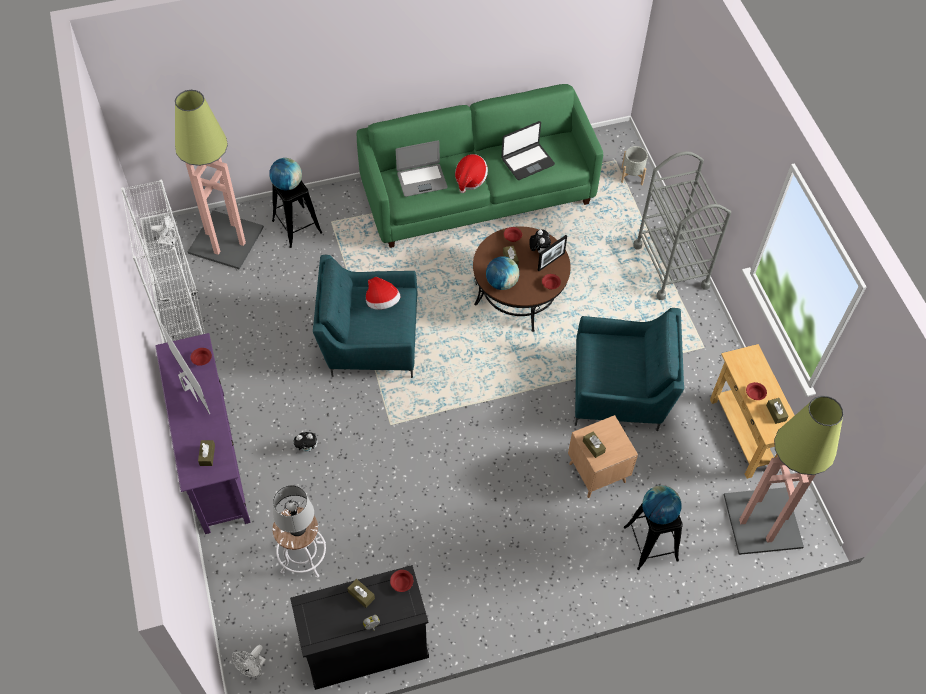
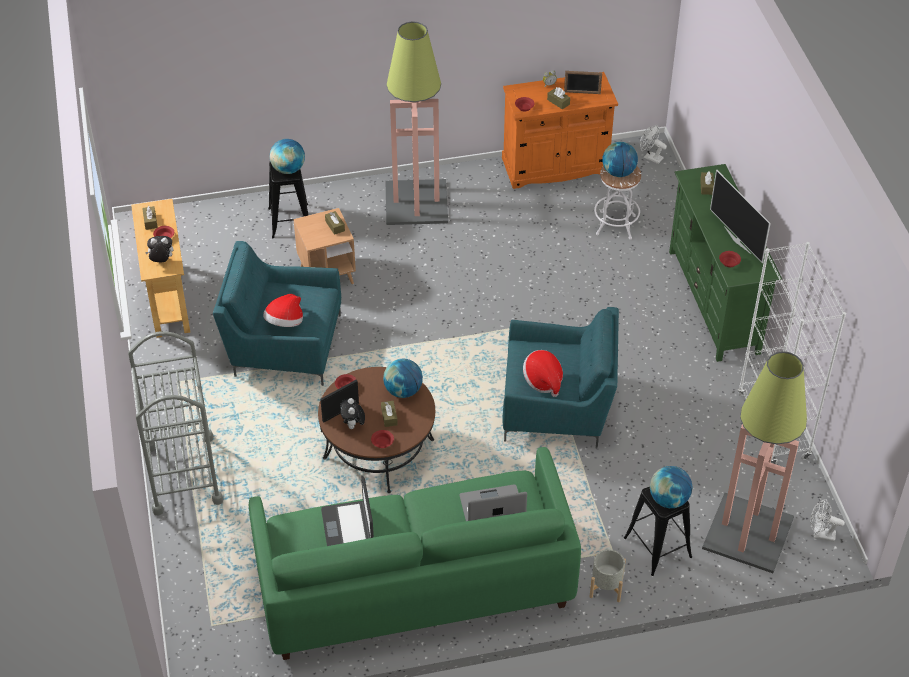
camera: 175 degrees left, 10 degrees down
(214, 460) = (714, 302): purple tv stand -> green tv stand
(253, 669) = (650, 157): white fan -> white fan turned 90 degrees counterclockwise
(297, 528) = (618, 172): grey table lamp -> globe
(308, 448) = (619, 308): plush toy -> plush toy (161, 261)
(332, 613) = (582, 93): none -> picture frame
(365, 646) = (555, 166): black cabinet -> orange cabinet
(470, 179) = (428, 507): hat -> hat (285, 322)
(527, 161) = (348, 528): laptop -> laptop turned 75 degrees counterclockwise
(631, 175) = (195, 601): grey planter -> grey planter (606, 587)
(762, 522) = (179, 231): floor lamp -> floor lamp (417, 202)

